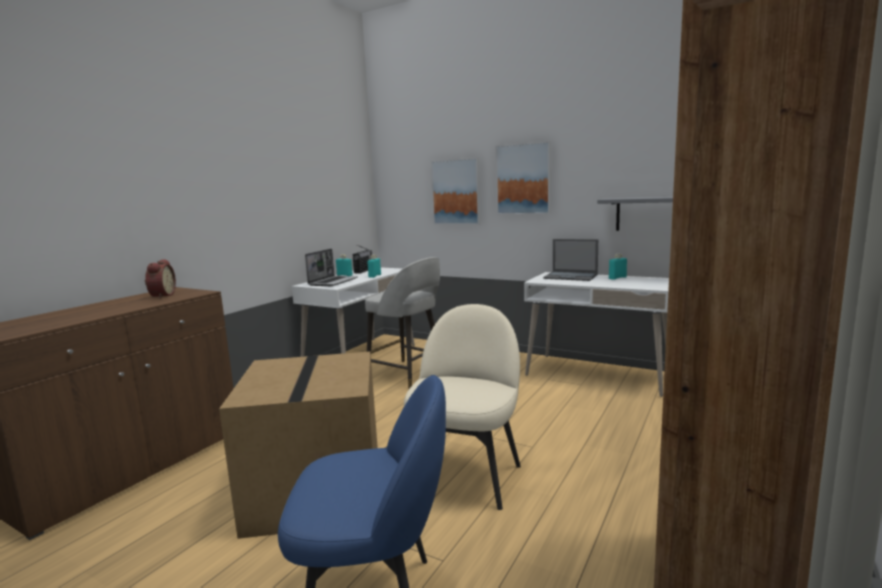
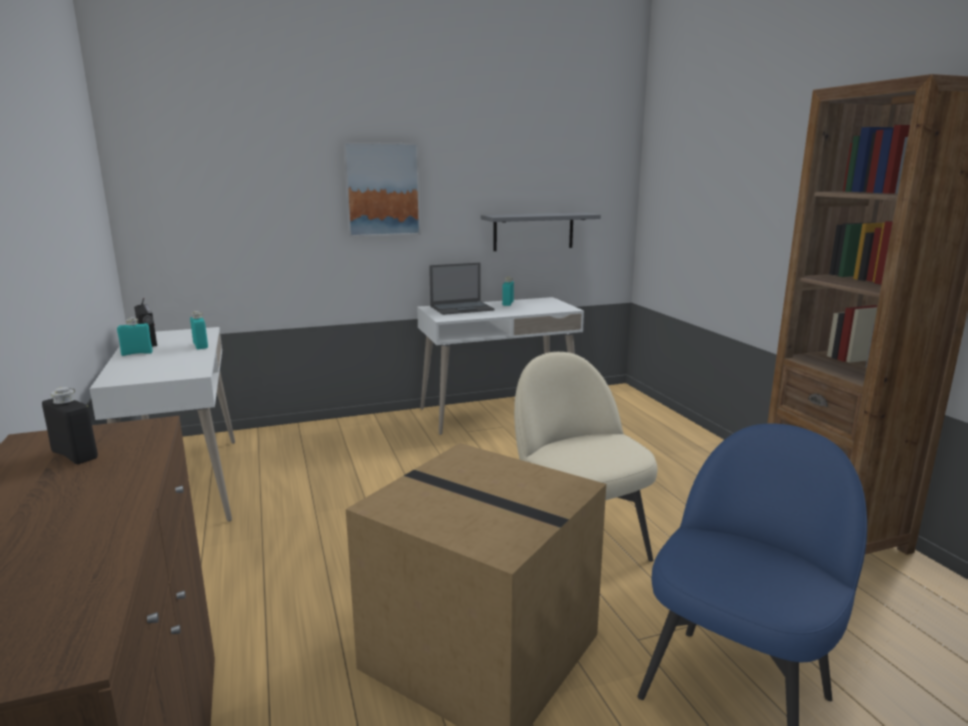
camera: 50 degrees left, 5 degrees up
(161, 296) = (74, 455): alarm clock -> black bottle
(333, 282) = (157, 367): laptop -> none
(408, 375) = (305, 480): grey stool -> none
(456, 192) = (279, 205): picture -> none

